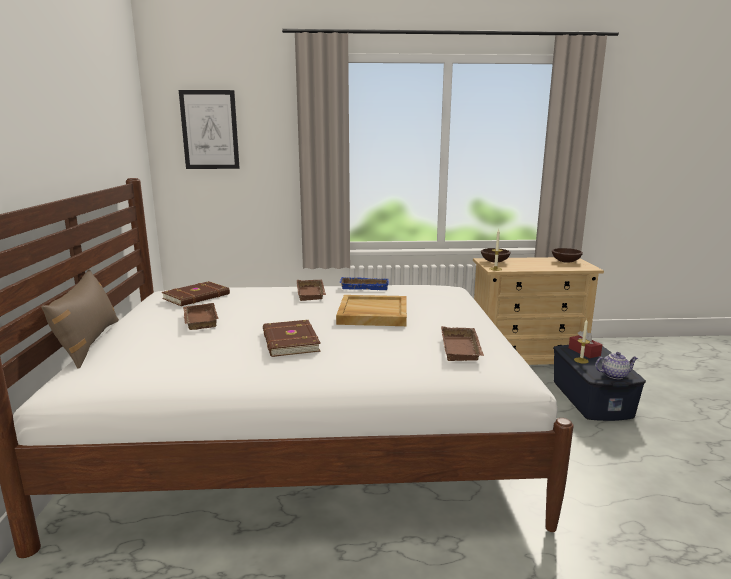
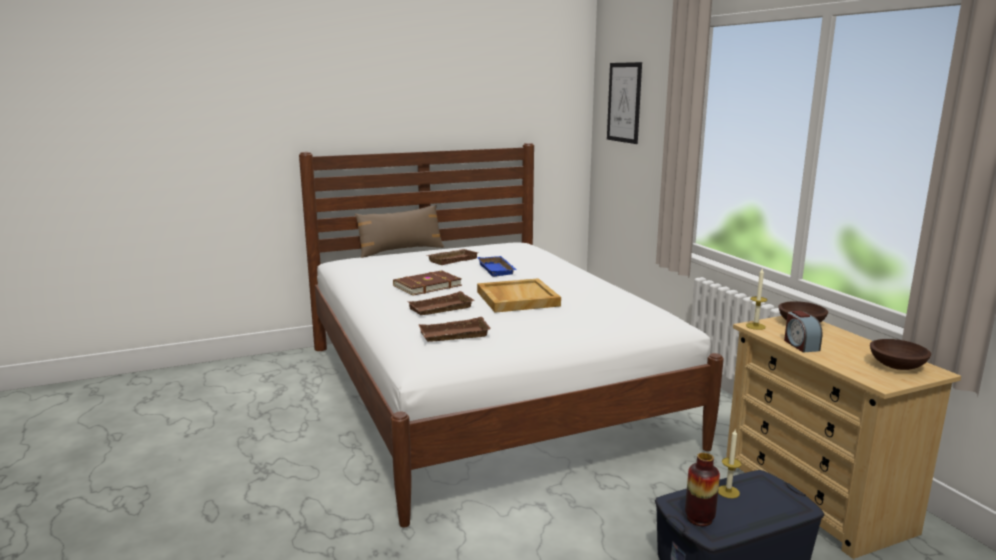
camera: 70 degrees right, 0 degrees up
(197, 297) = (505, 250): brown book -> none
(312, 293) = (553, 274): brown tray -> brown tray (441, 309)
(365, 286) = (605, 287): blue tray -> blue tray (498, 270)
(531, 268) = (800, 345): none -> alarm clock
(584, 352) = (767, 494): red tissue box -> none
(614, 375) = (699, 519): teapot -> vase

